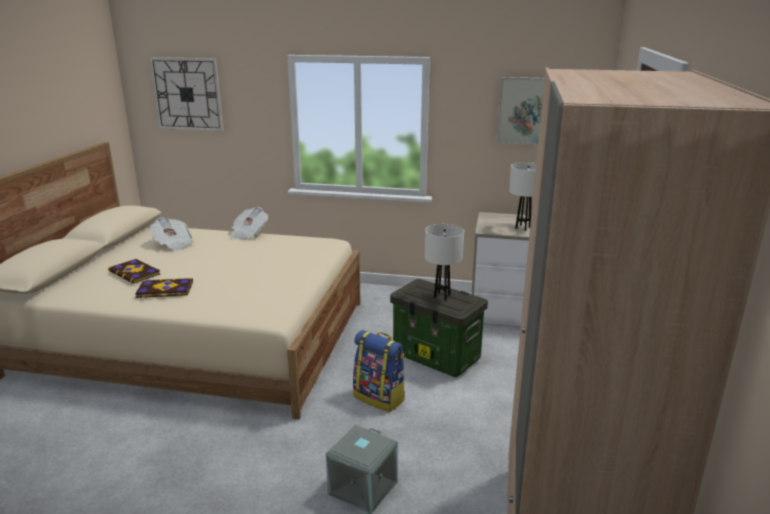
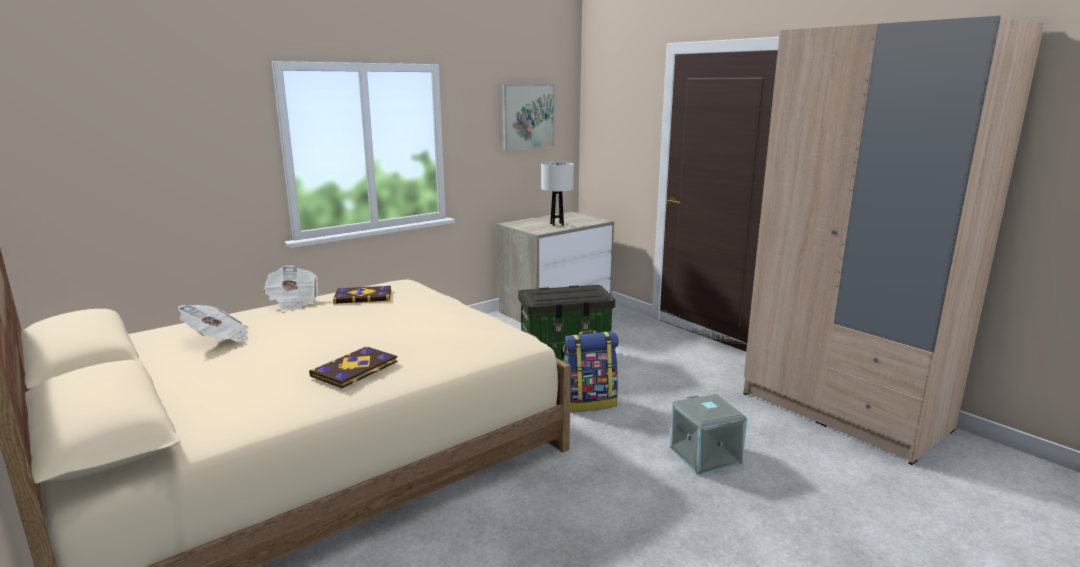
camera: 50 degrees left, 5 degrees down
(135, 272) = (259, 374): book -> book (363, 296)
(187, 94) = (103, 124): wall clock -> none
(442, 296) = (569, 292): white table lamp -> none

